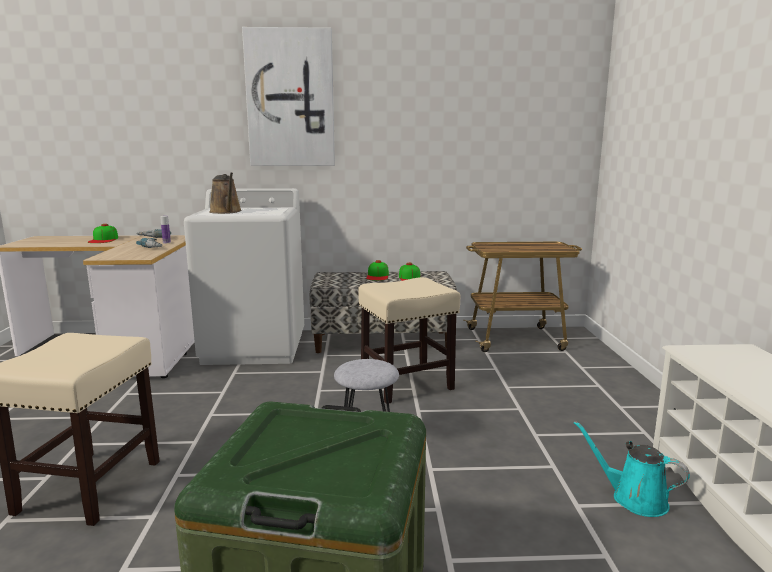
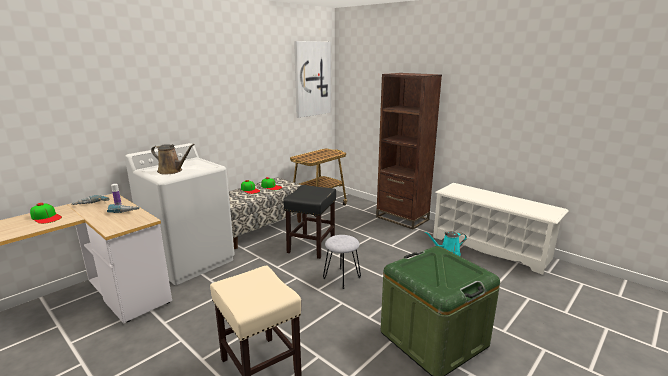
camera: 45 degrees left, 5 degrees up
(290, 98) = (176, 79): picture -> picture (312, 79)
(407, 384) = (311, 245): beige stool -> black stool
(638, 403) = (402, 218): none -> brown bookcase

